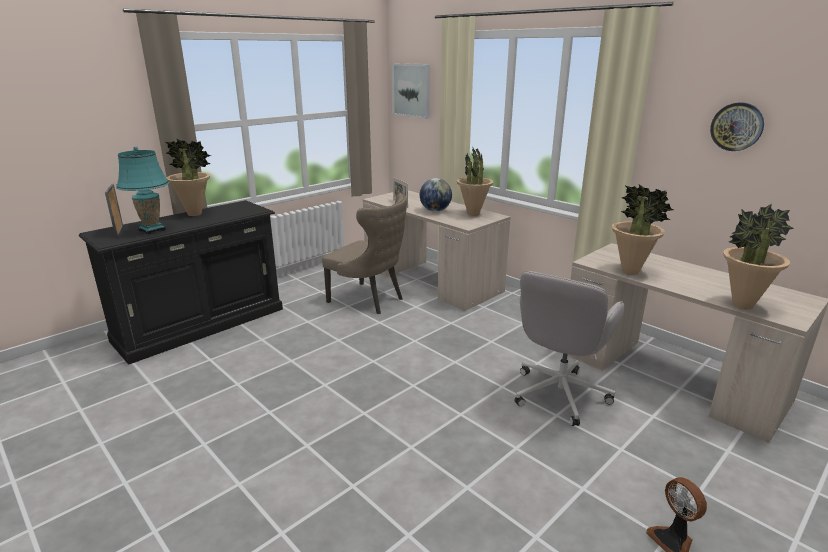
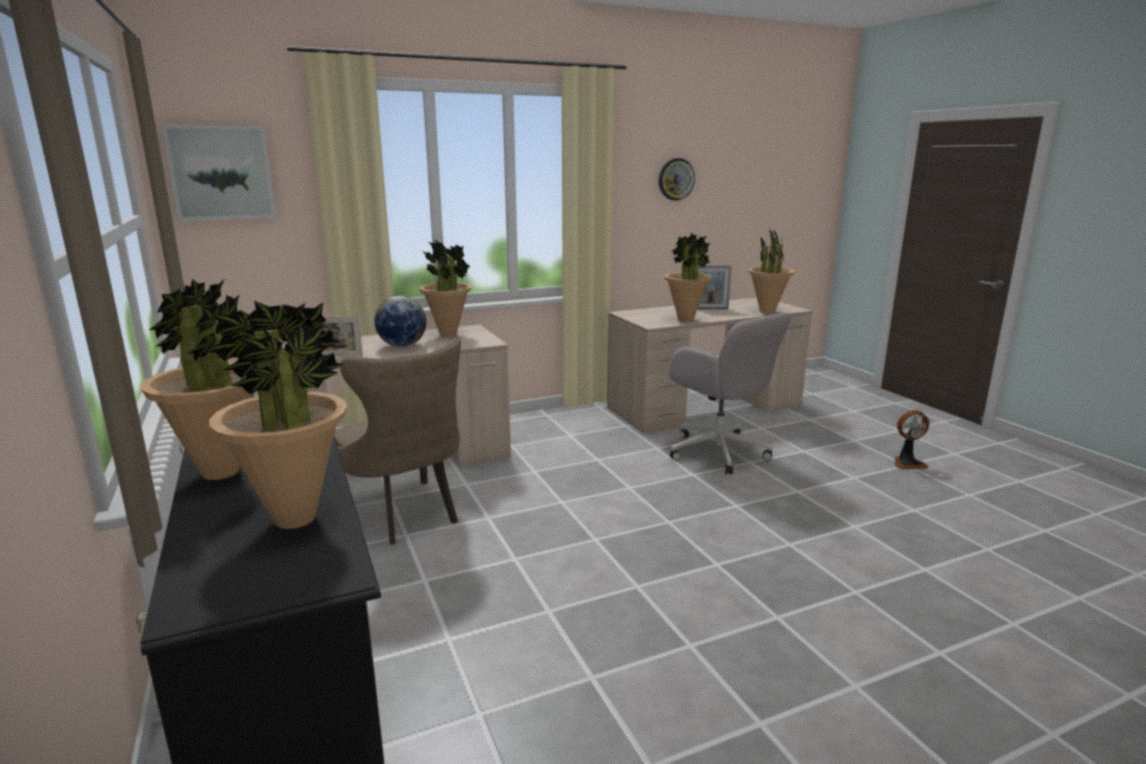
camera: 70 degrees left, 5 degrees down
(119, 231) = (235, 566): picture frame -> picture frame (710, 309)
(152, 230) = (296, 518): turquoise table lamp -> potted plant
(369, 300) = (405, 514): beige chair -> beige chair turned 90 degrees clockwise

